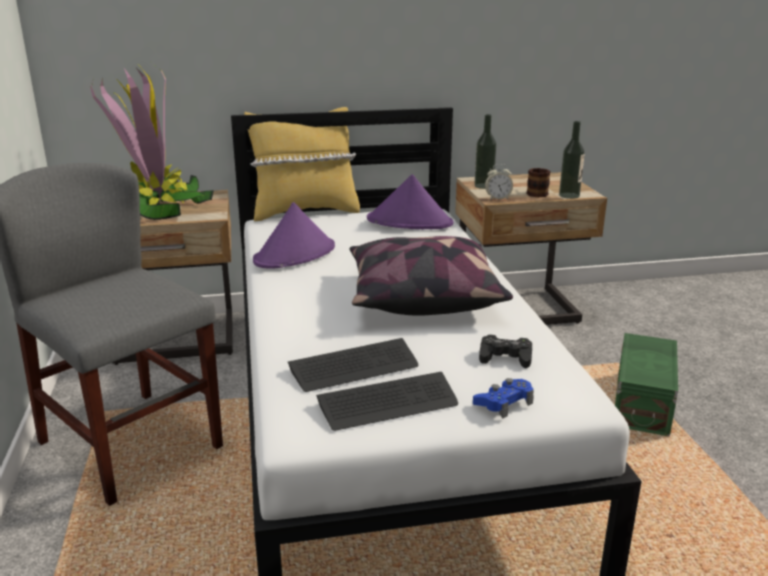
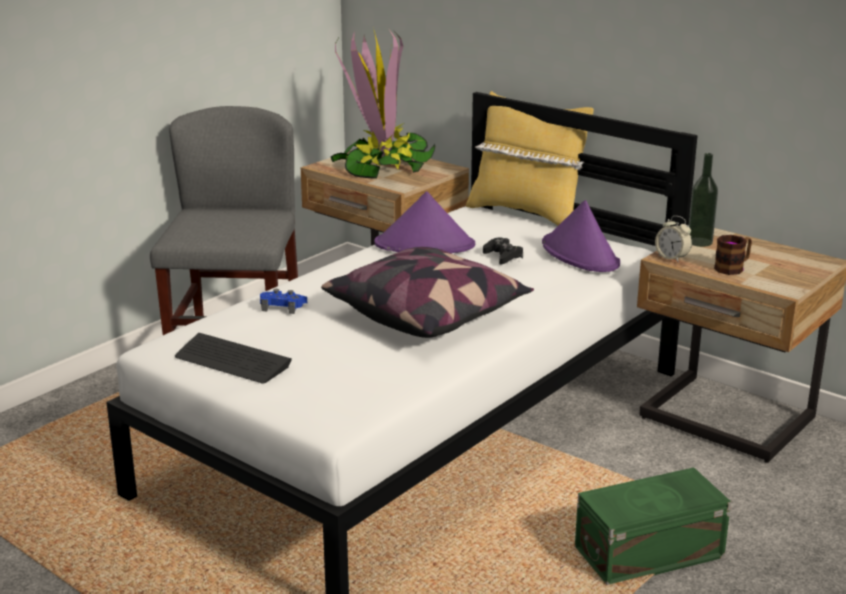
camera: 50 degrees right, 0 degrees up
(354, 367) = (267, 333): keyboard -> none
(503, 403) = (288, 397): blue game controller -> blue game controller (283, 307)
(505, 357) = (366, 377): black game controller -> black game controller (503, 256)
(569, 195) = (758, 283): bottle -> none

